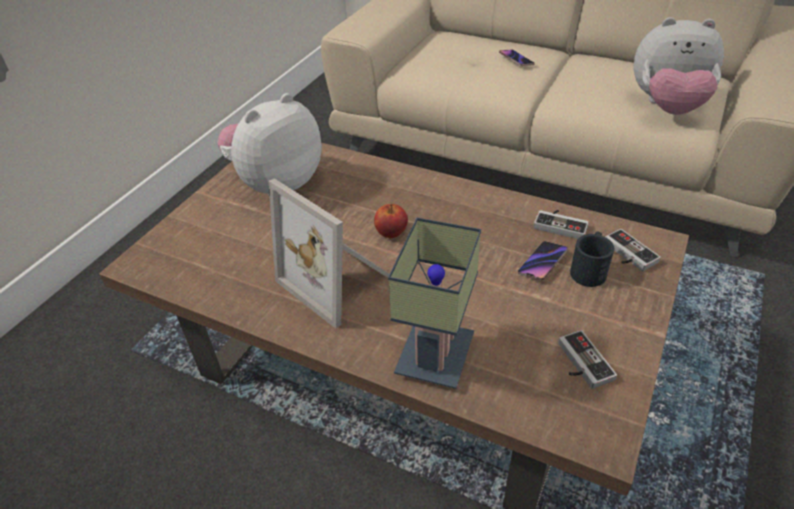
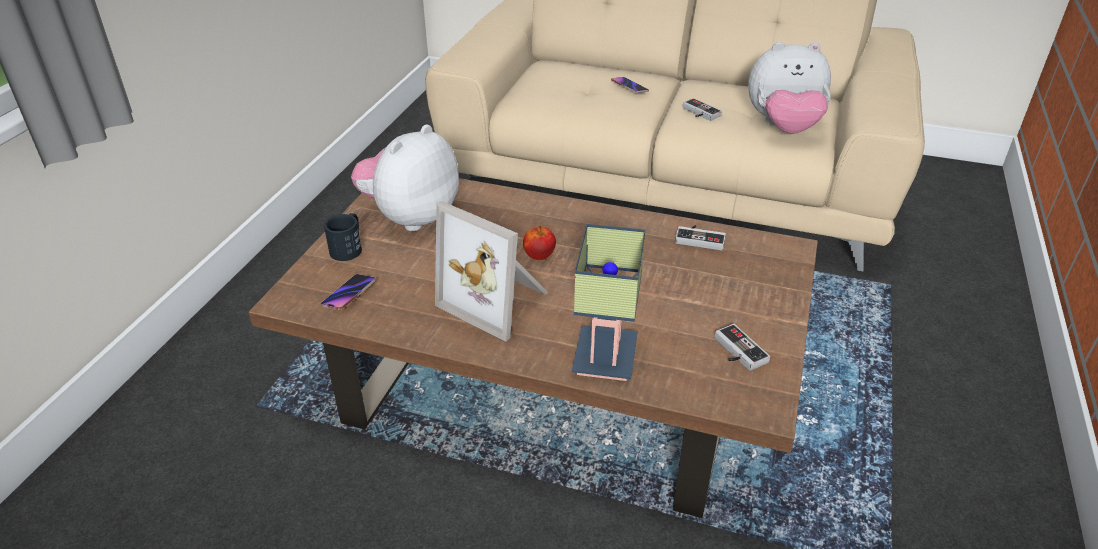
camera: 10 degrees left, 5 degrees down
(542, 263) = (688, 272): phone -> phone (349, 294)
(589, 268) = (732, 274): black mug -> black mug (349, 247)
(626, 254) = (764, 260): game controller -> game controller (699, 113)

